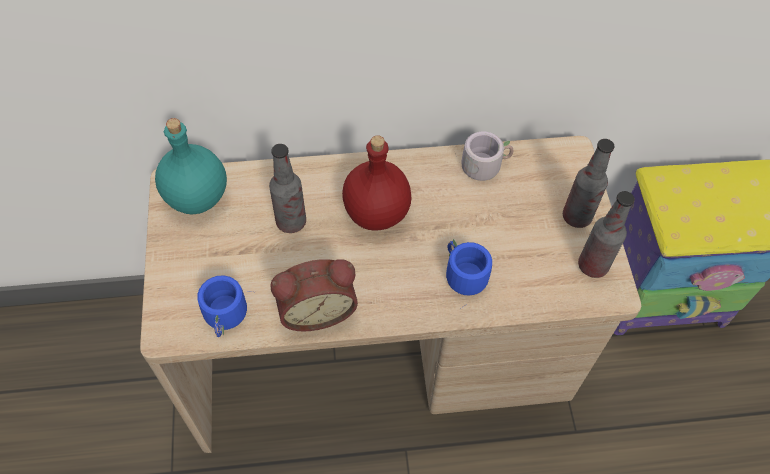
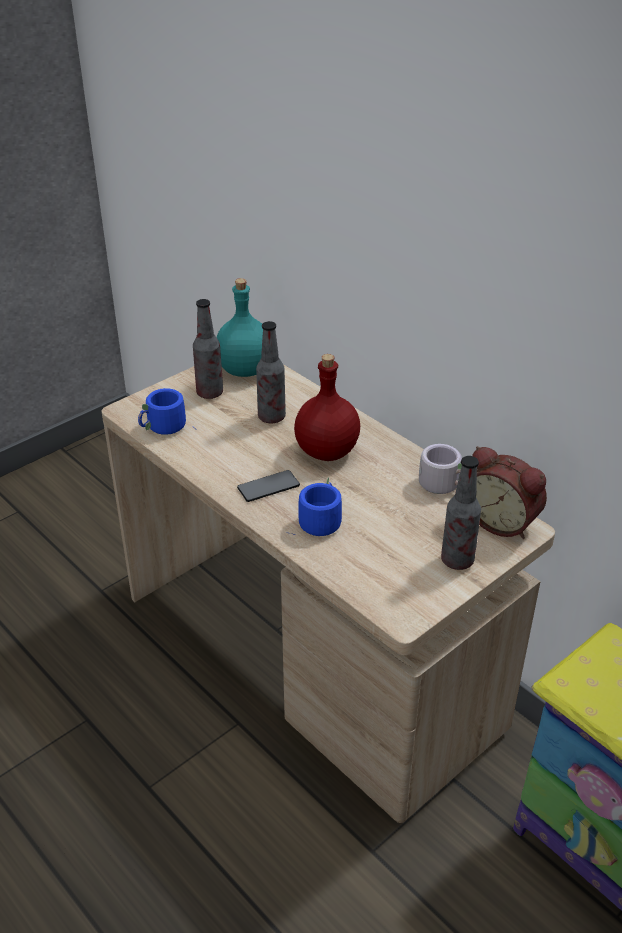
camera: 55 degrees right, 20 degrees down
(316, 309) = (211, 463): alarm clock -> alarm clock (502, 521)
(388, 285) = (268, 487): none -> phone
(593, 265) = (416, 592): bottle -> bottle (210, 393)

